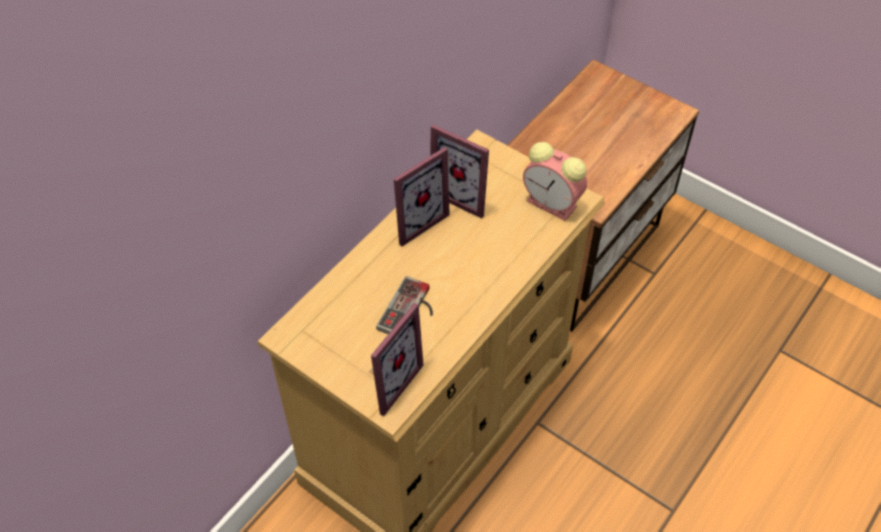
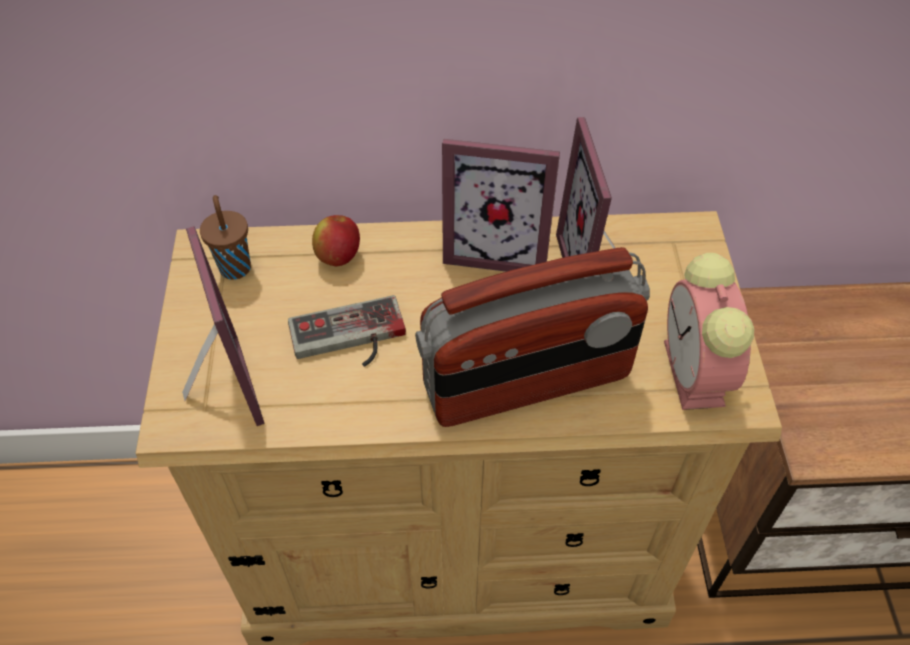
camera: 50 degrees right, 0 degrees up
(313, 330) = (235, 266): none -> brown cup
(353, 284) = (338, 256): none -> apple
(387, 380) = (217, 389): picture frame -> picture frame turned 105 degrees counterclockwise
(501, 262) = (527, 383): none -> radio

